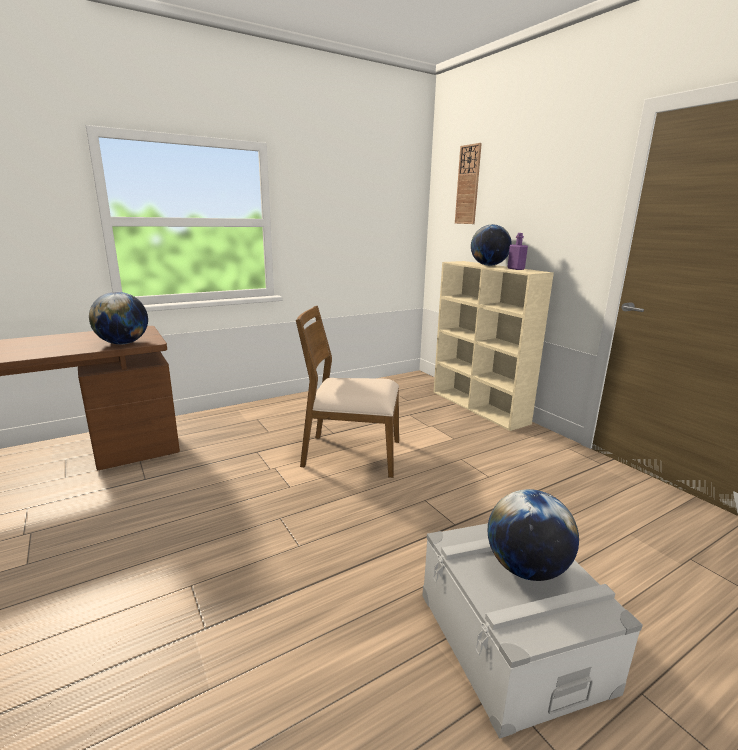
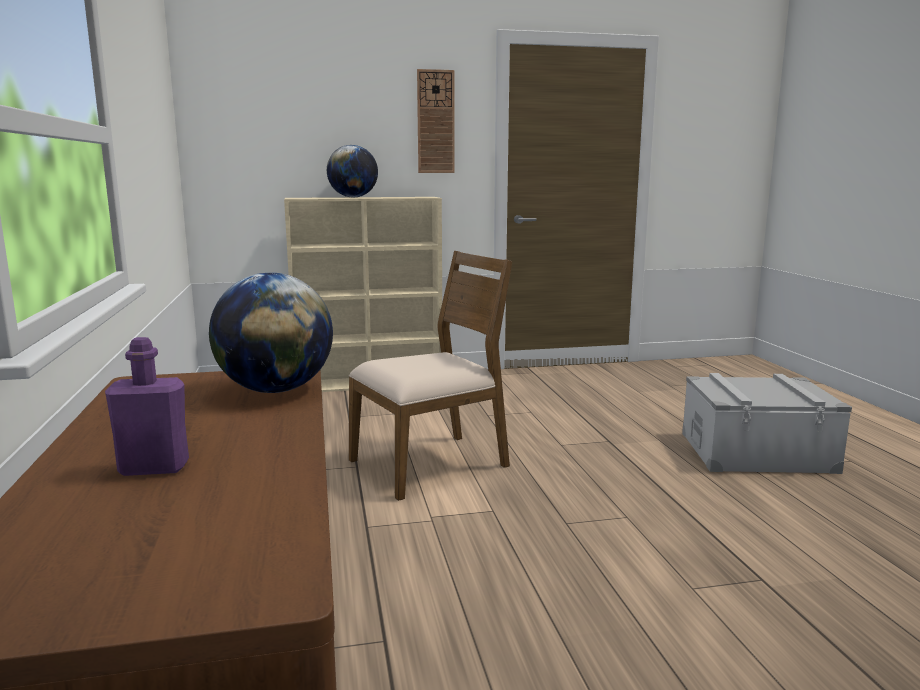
camera: 70 degrees left, 5 degrees down
(351, 454) = (431, 464): brown chair -> brown chair turned 150 degrees counterclockwise
(468, 185) = (267, 92): wall clock -> wall clock (435, 122)
(515, 269) = (396, 197): purple bottle -> purple bottle (154, 468)
(526, 568) = (757, 388): globe -> none

